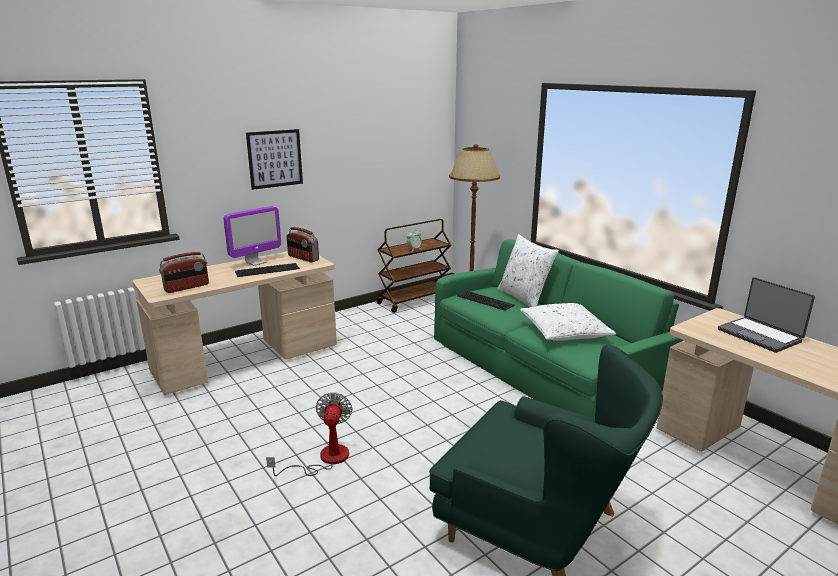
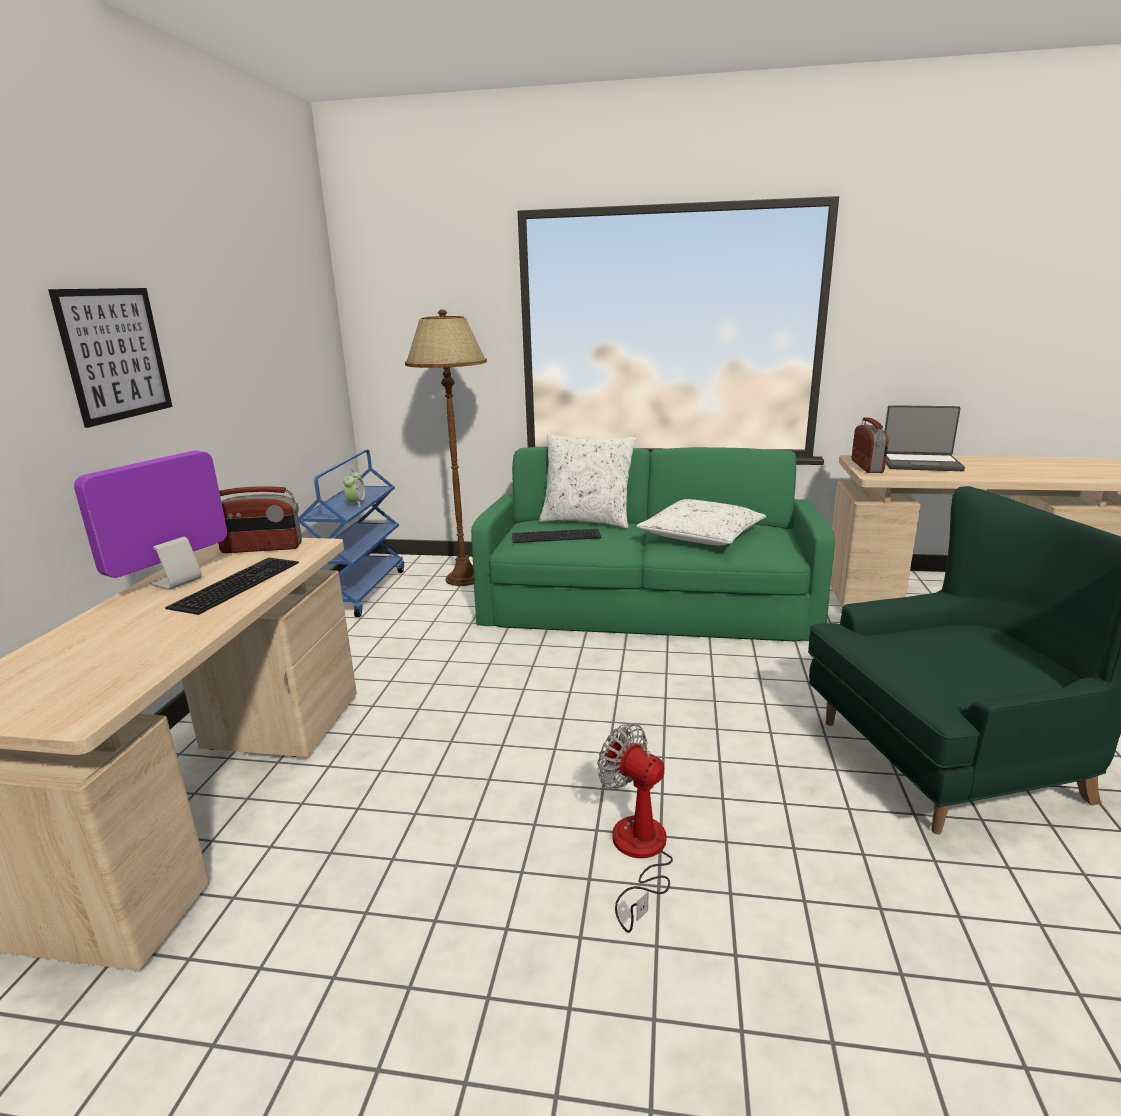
camera: 45 degrees left, 0 degrees up
(187, 287) = (116, 673): radio -> radio (867, 466)
(255, 262) = (176, 582): monitor -> monitor turned 150 degrees counterclockwise
(414, 300) = (360, 591): brown cart -> blue cart

